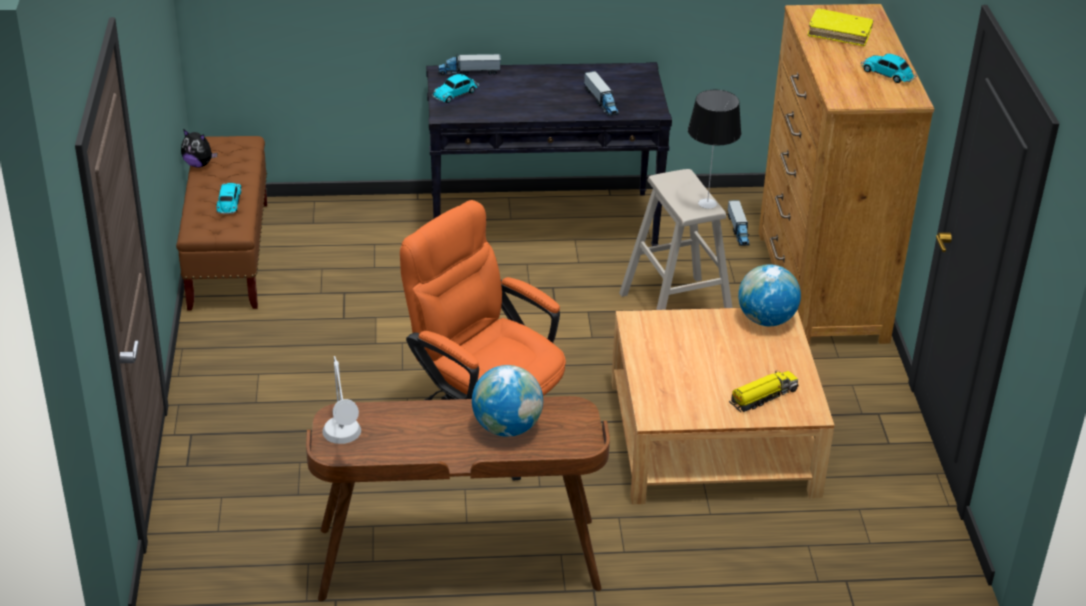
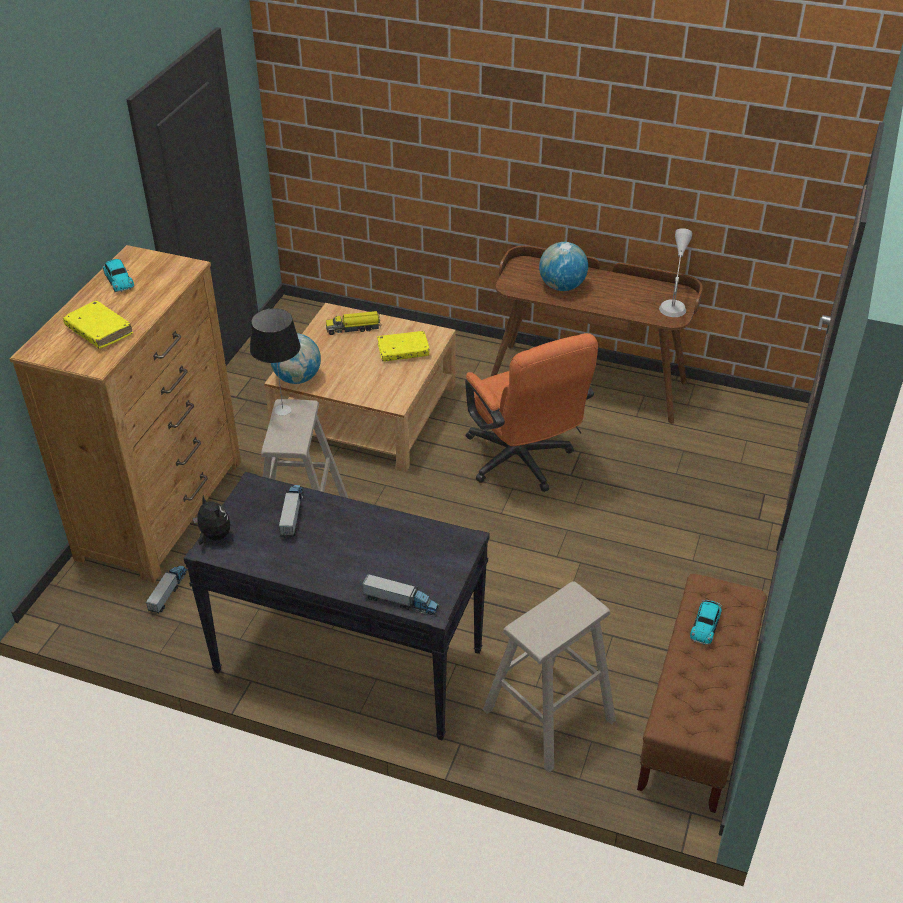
camera: 155 degrees left, 5 degrees up
(199, 164) = (731, 700): plush toy -> plush toy (214, 536)
(354, 229) = (549, 715): none -> beige stool
(456, 93) = (436, 569): toy car -> none
(677, 383) = (403, 351): none -> yellow book

